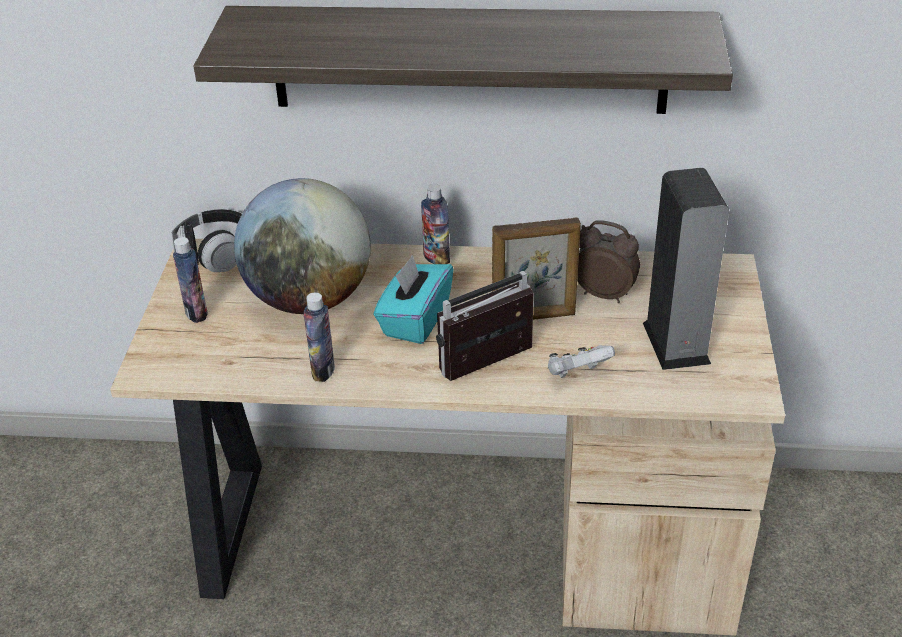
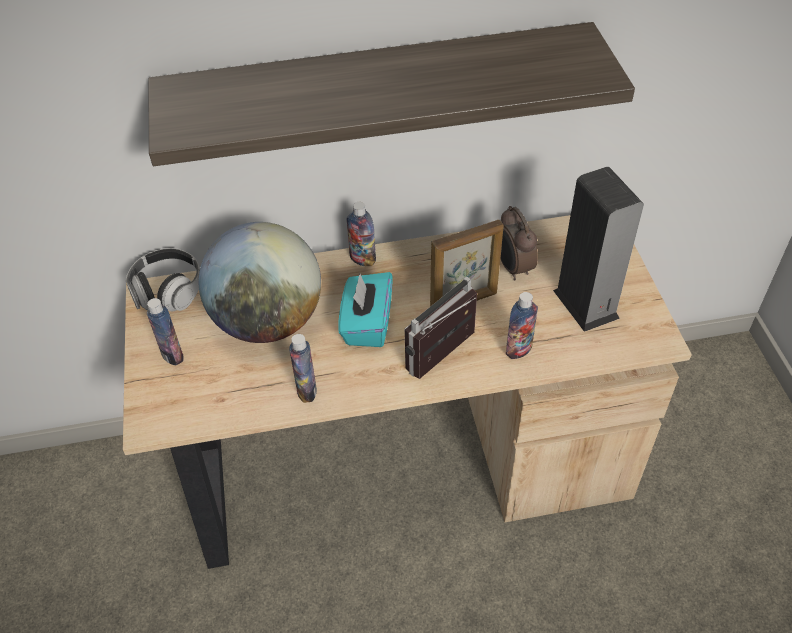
camera: 15 degrees left, 10 degrees up
(577, 374) = (518, 350): white game controller -> bottle
(604, 294) = (513, 268): alarm clock -> alarm clock turned 120 degrees counterclockwise

